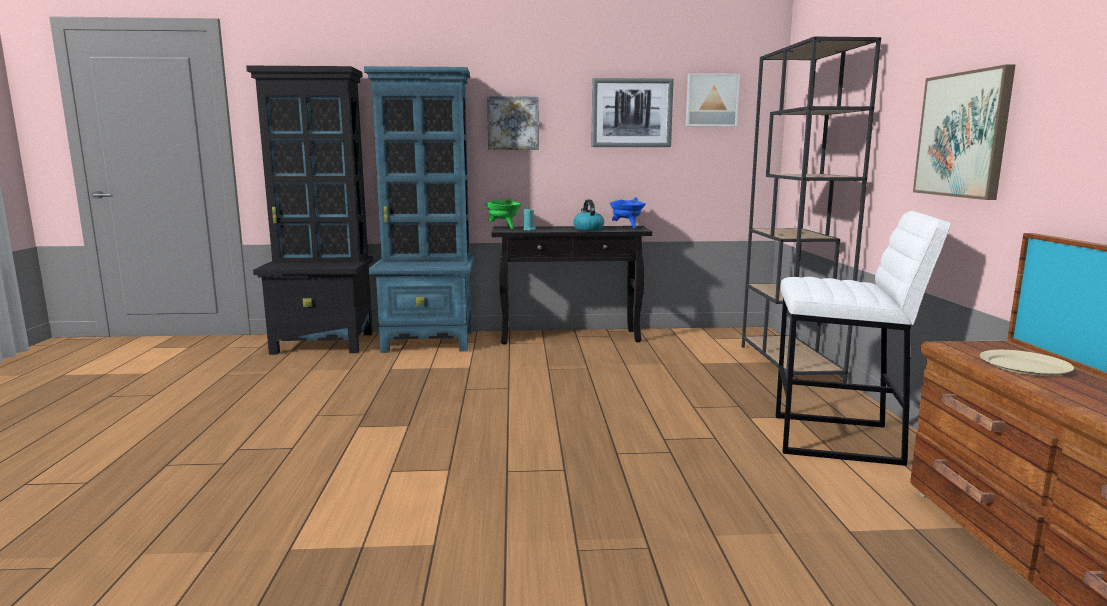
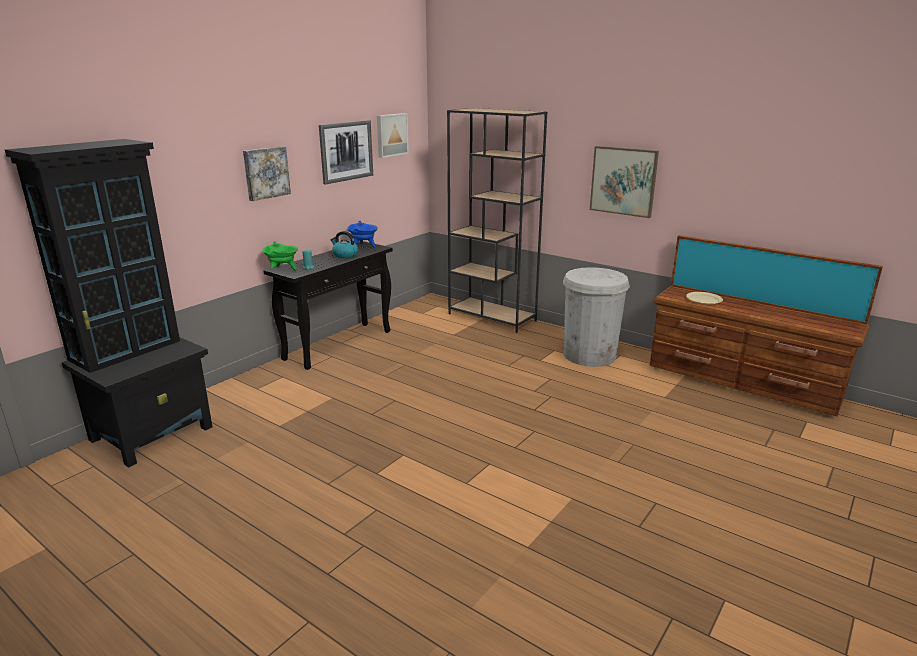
camera: 50 degrees left, 10 degrees up
(428, 342) = (246, 391): blue cabinet -> none
(839, 439) = (589, 355): white stool -> white trash can

